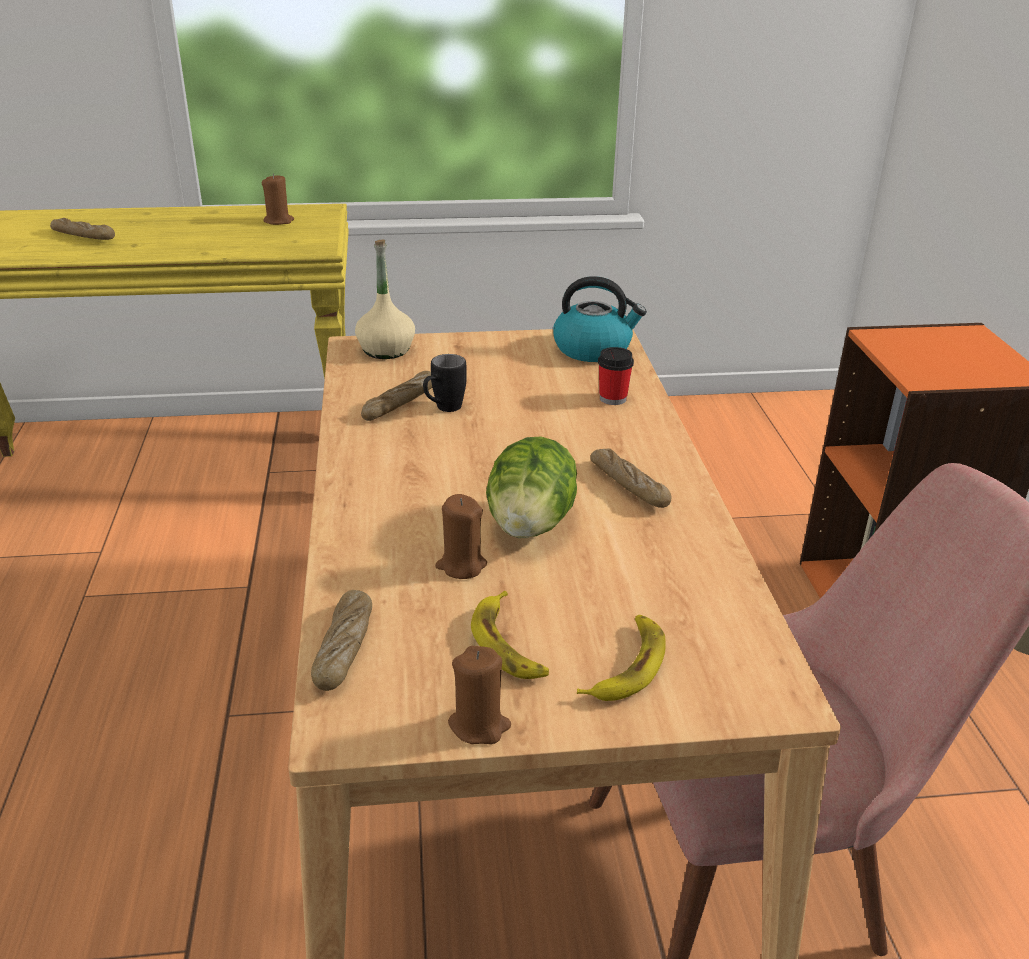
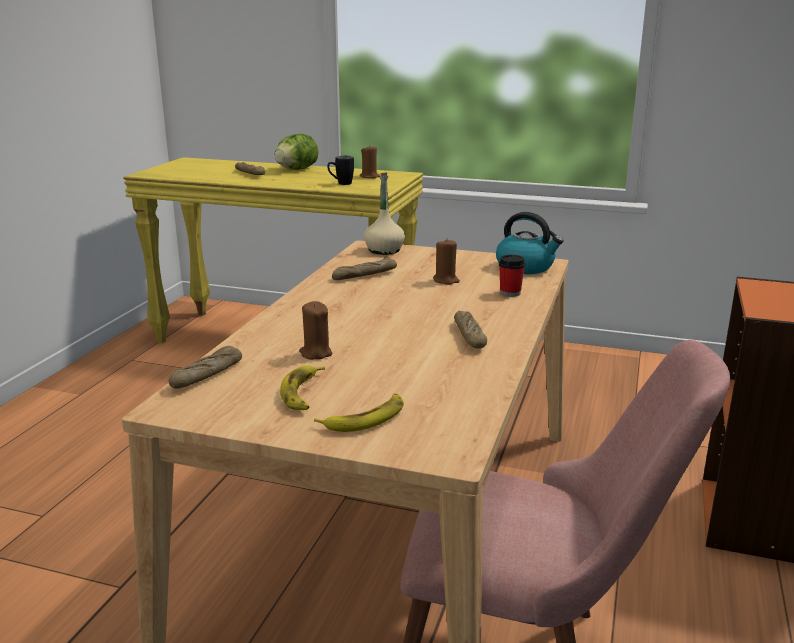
camera: 25 degrees right, 10 degrees down
(443, 409) = (388, 282): black mug -> black mug (340, 184)
(479, 725) = (244, 424): brown candle -> brown candle (446, 280)
(530, 525) = (380, 343): lettuce -> lettuce (297, 169)

